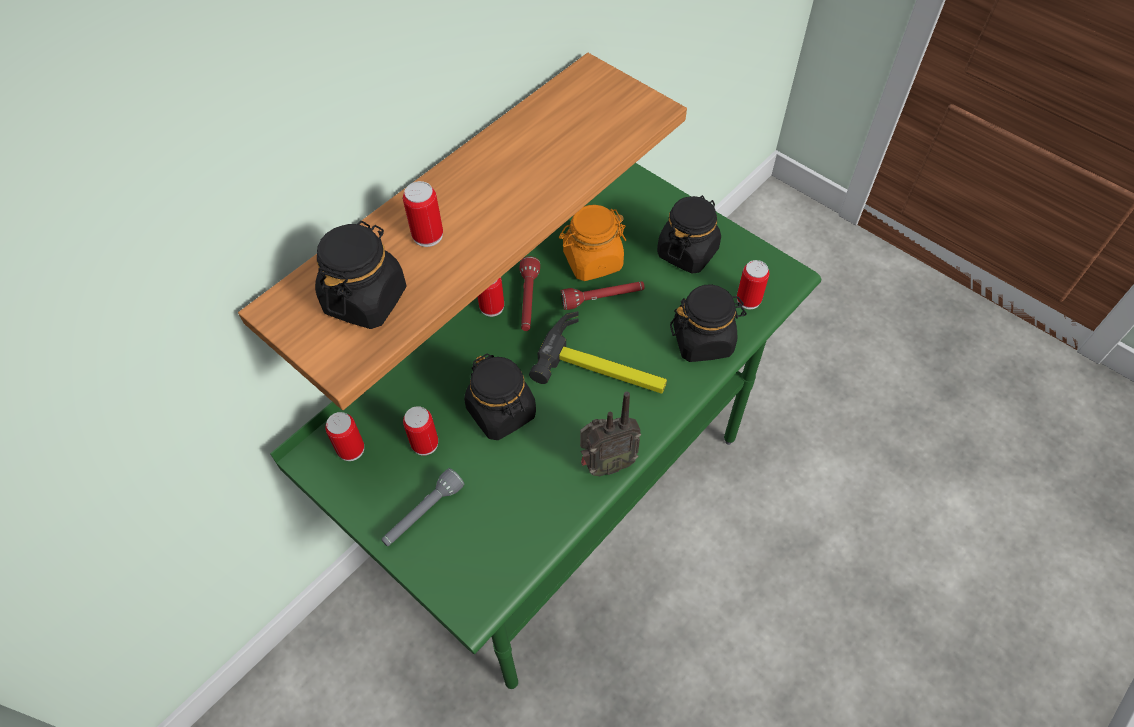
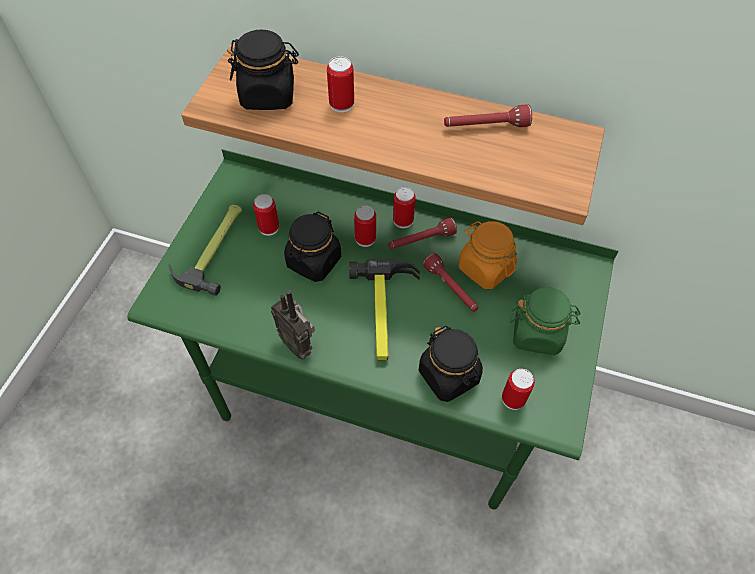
camera: 65 degrees right, 0 degrees up
(351, 449) = (248, 190): can -> can (365, 239)
(423, 514) = (215, 248): grey flashlight -> hammer
(536, 131) = (485, 126): none -> red flashlight
(687, 252) = (537, 333): black jar -> green jar

